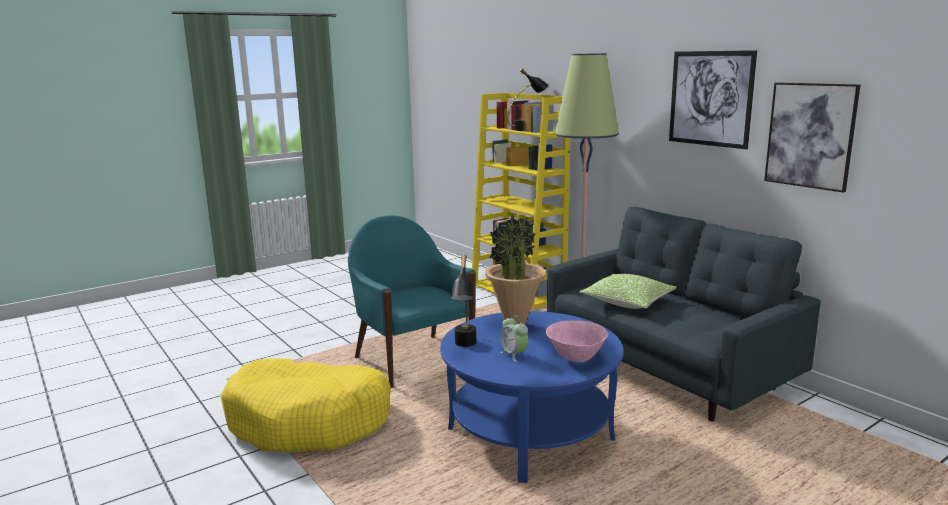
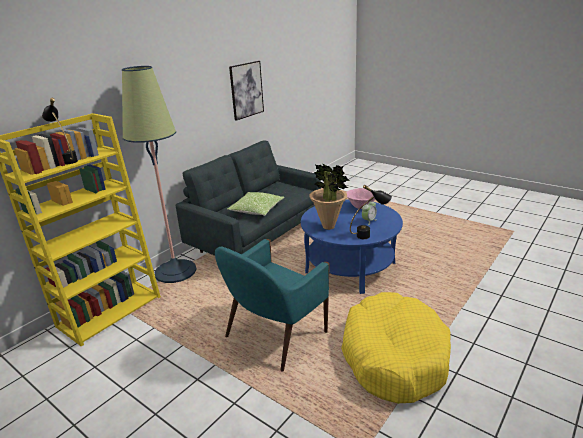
camera: 105 degrees left, 10 degrees up
(710, 98) = (199, 84): picture -> none

